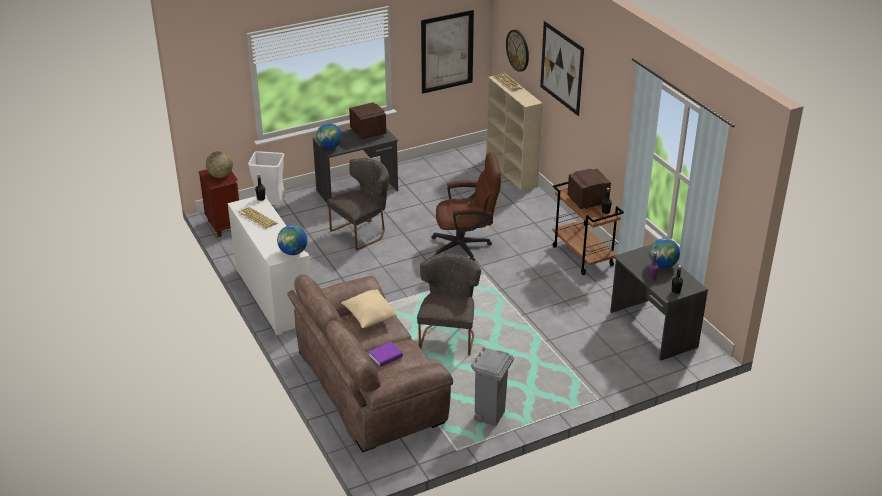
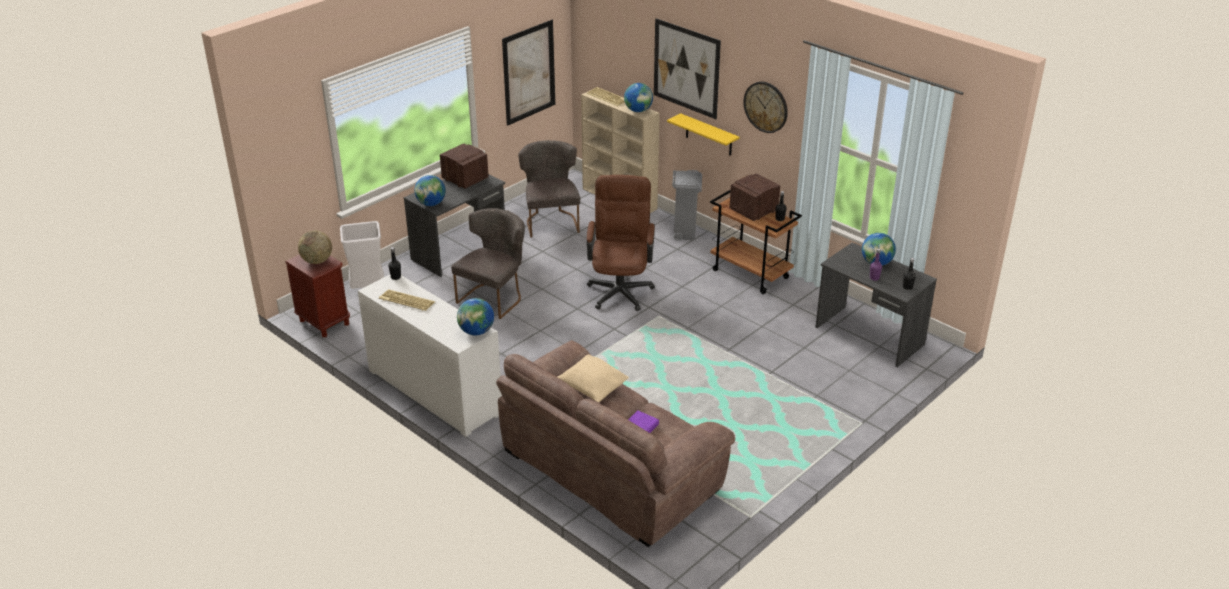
camera: 20 degrees left, 0 degrees up
(448, 336) = (662, 392): grey chair -> grey chair (551, 221)
(466, 246) = (620, 288): brown office chair -> brown office chair turned 60 degrees counterclockwise
(490, 416) = (762, 469): grey trash can -> grey trash can (685, 234)
(518, 50) = (615, 58): wall clock -> wall clock (766, 107)
(526, 98) = (638, 110): none -> globe
(573, 129) = (709, 135): none -> yellow shelf

